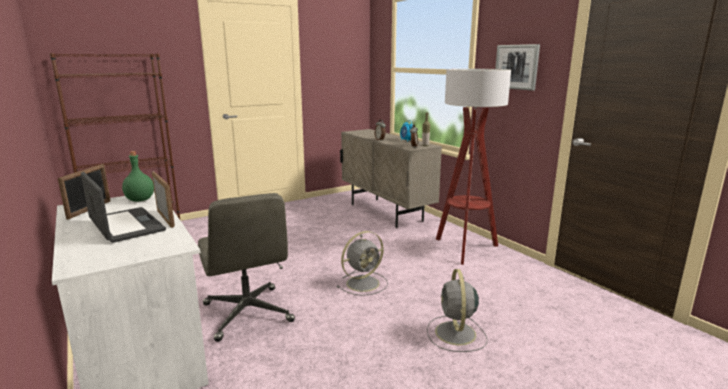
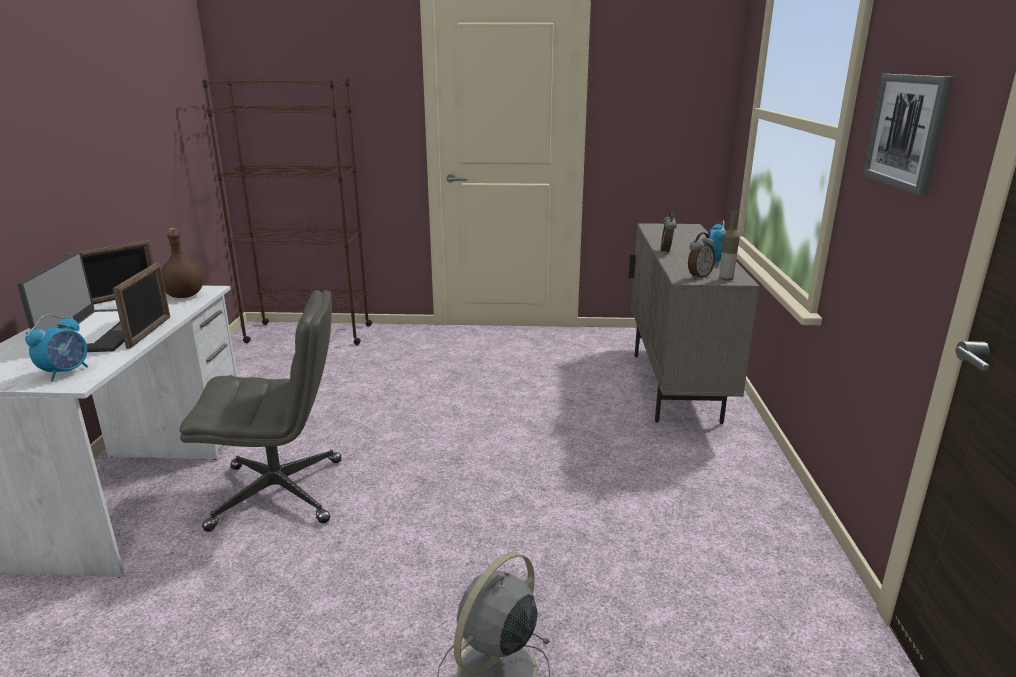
camera: 35 degrees right, 5 degrees up
(140, 200) = (184, 296): green bottle -> brown bottle
(159, 245) = (66, 372): none -> alarm clock
(248, 313) = (280, 493): grey office chair -> grey office chair turned 105 degrees counterclockwise
(364, 283) = (477, 507): grey fan -> none
(465, 249) = (732, 508): floor lamp -> none

